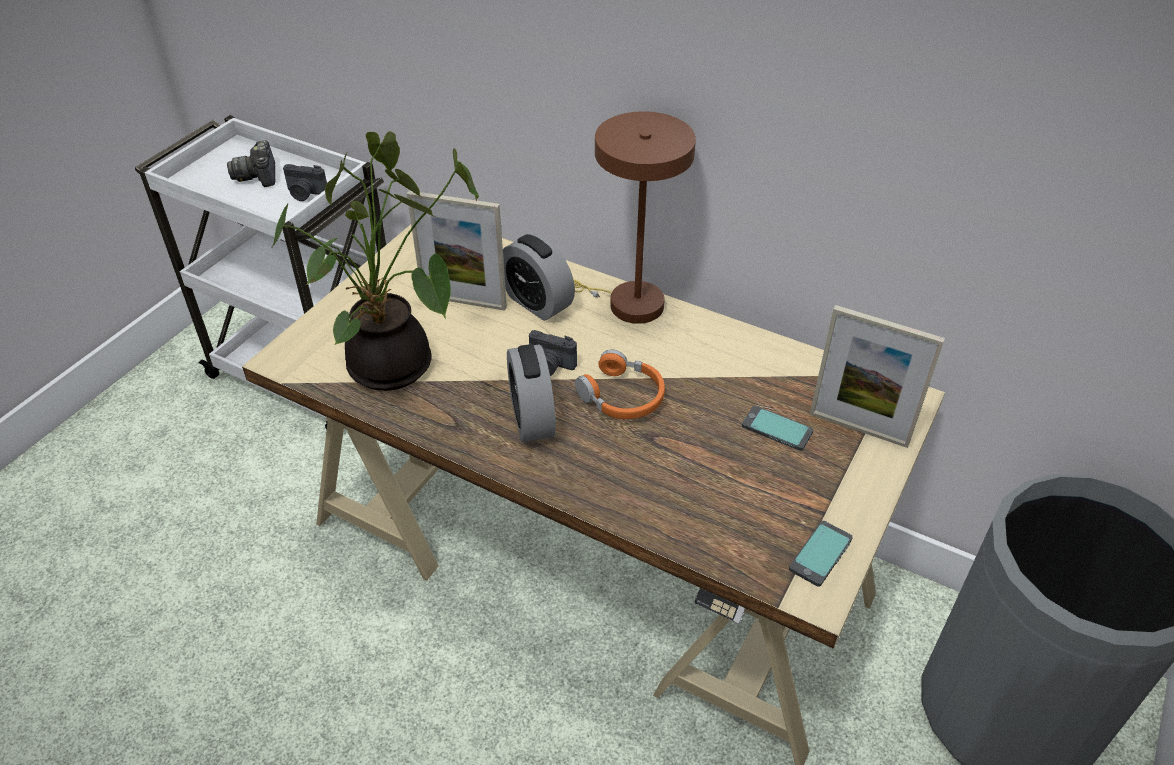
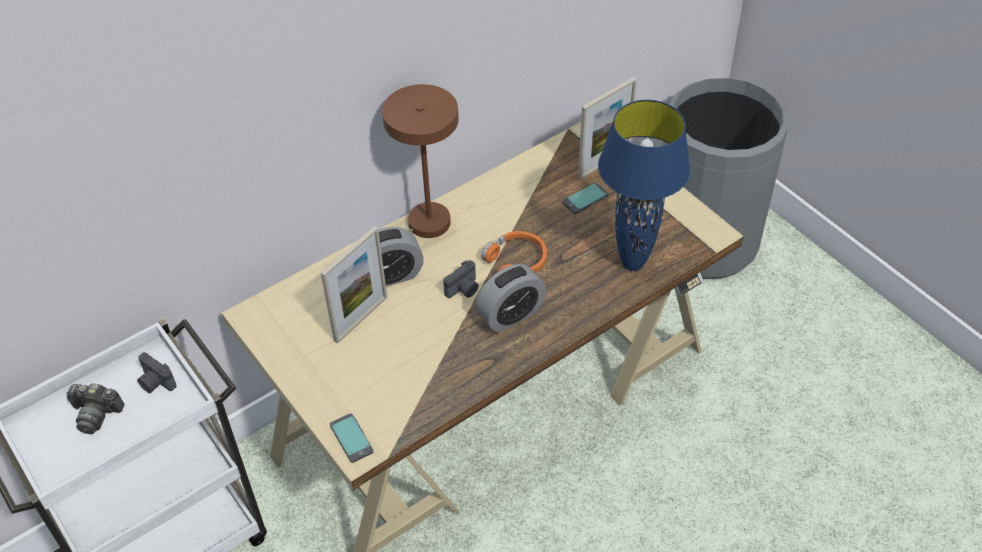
camera: 65 degrees left, 5 degrees up
(305, 194) = (155, 383): camera -> camera turned 90 degrees clockwise
(396, 368) = (414, 379): potted plant -> none
(532, 418) = (511, 315): alarm clock -> alarm clock turned 45 degrees counterclockwise
(691, 512) = (632, 263): none -> blue table lamp
(821, 554) = (688, 220): phone -> phone (351, 438)

